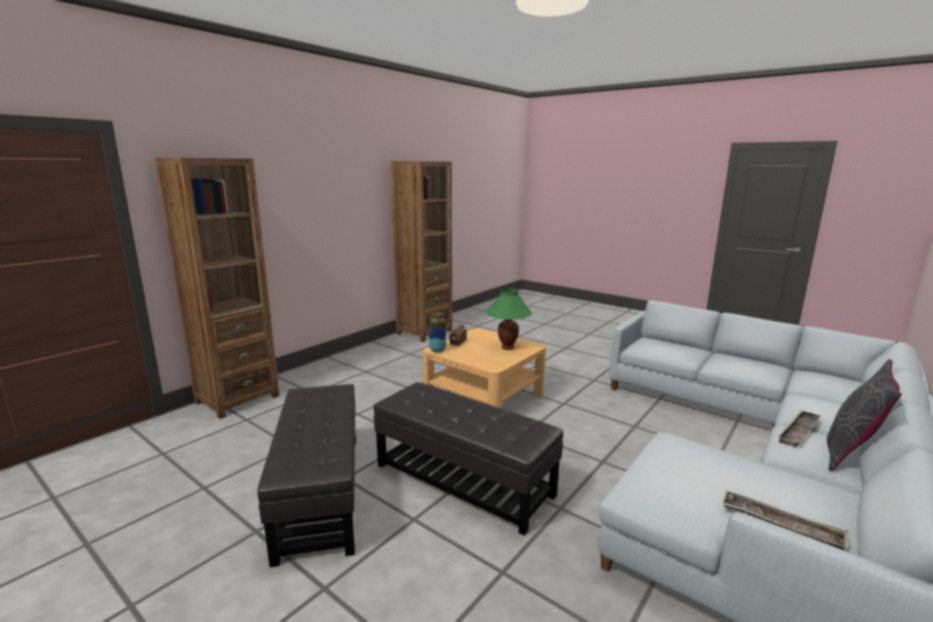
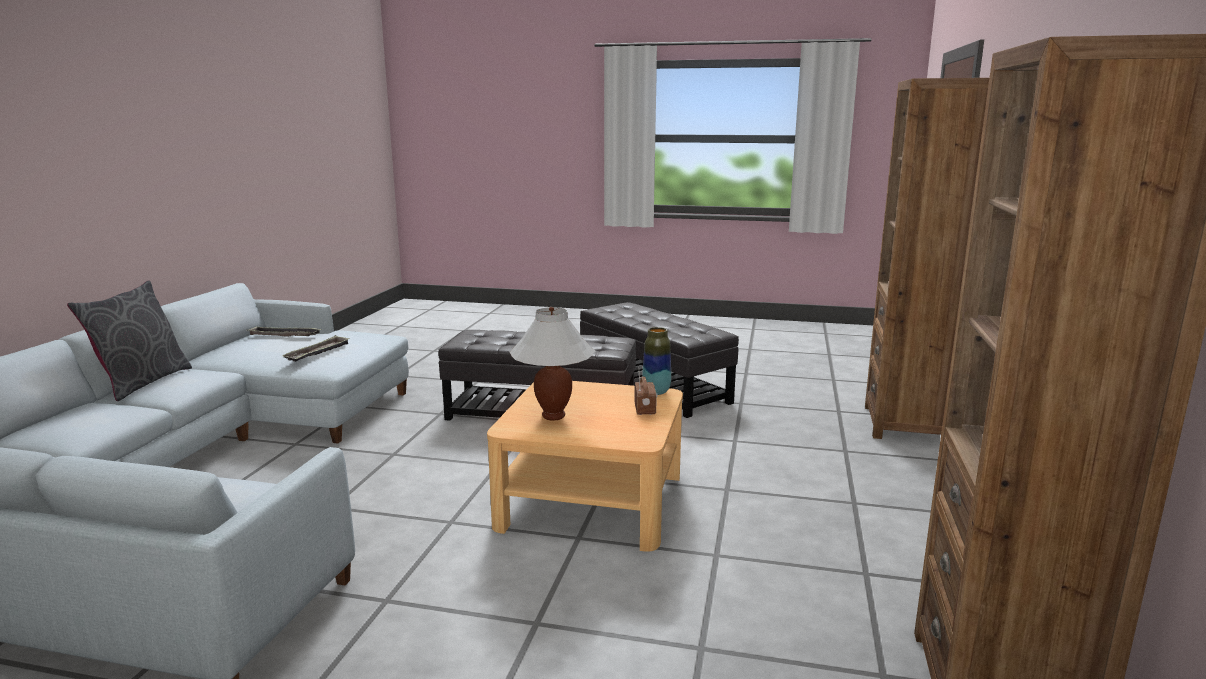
camera: 155 degrees right, 0 degrees up
(507, 347) = (553, 416): green table lamp -> white table lamp
(798, 431) = (169, 390): tray -> tray (317, 353)

